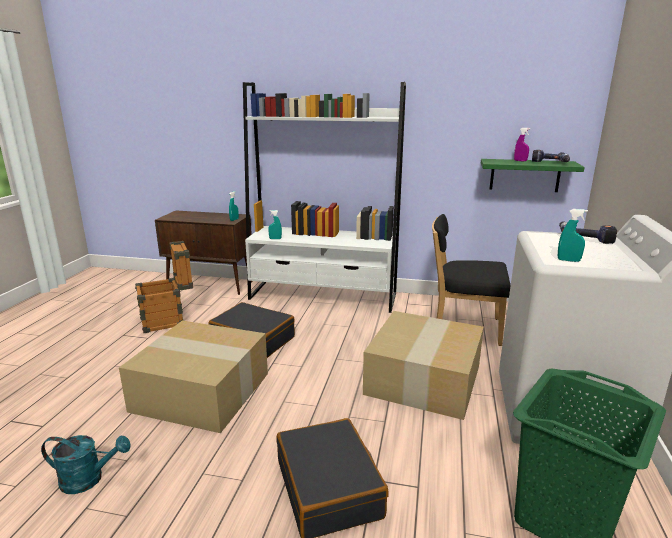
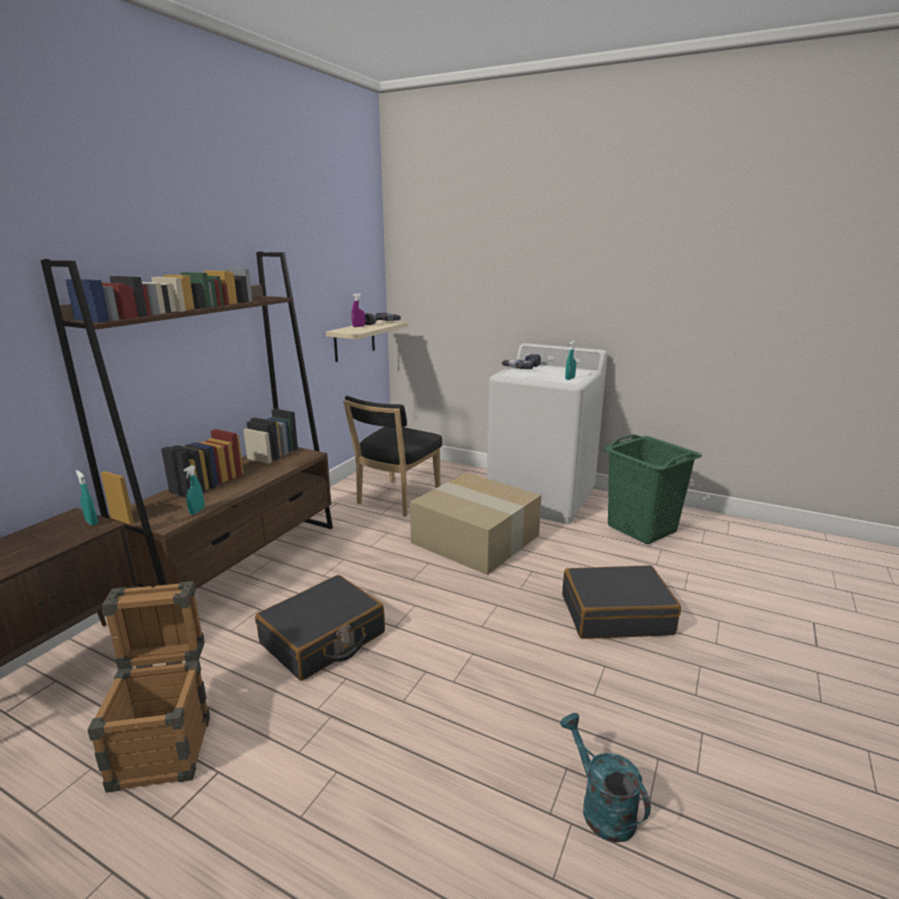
camera: 75 degrees left, 0 degrees up
(89, 479) = (601, 806): turquoise watering can -> turquoise watering can turned 45 degrees counterclockwise
(204, 391) = (435, 692): cardboard box -> none
(323, 296) = (242, 564): white bookcase -> brown bookcase
(525, 175) = (354, 340): green shelf -> beige shelf

